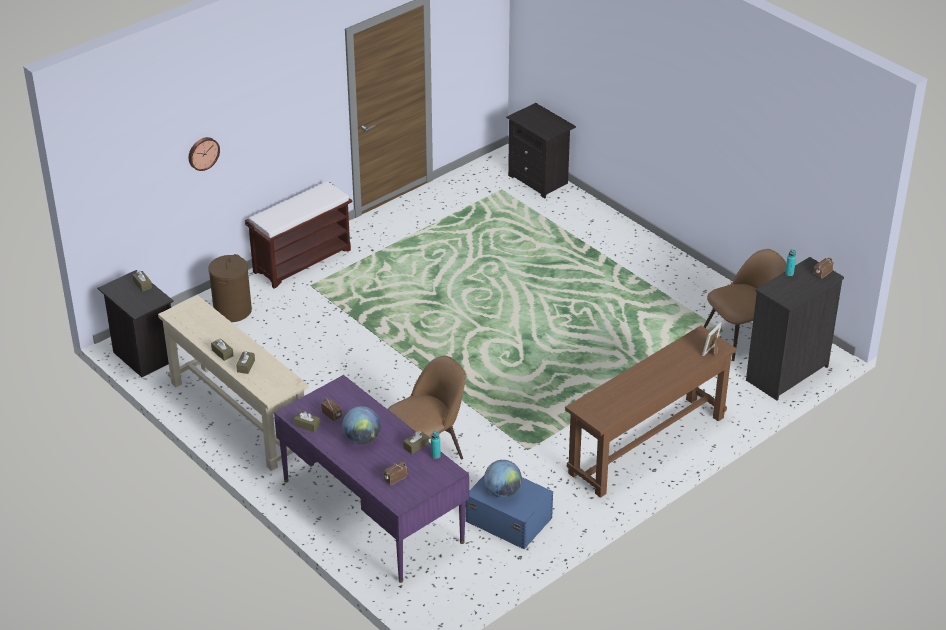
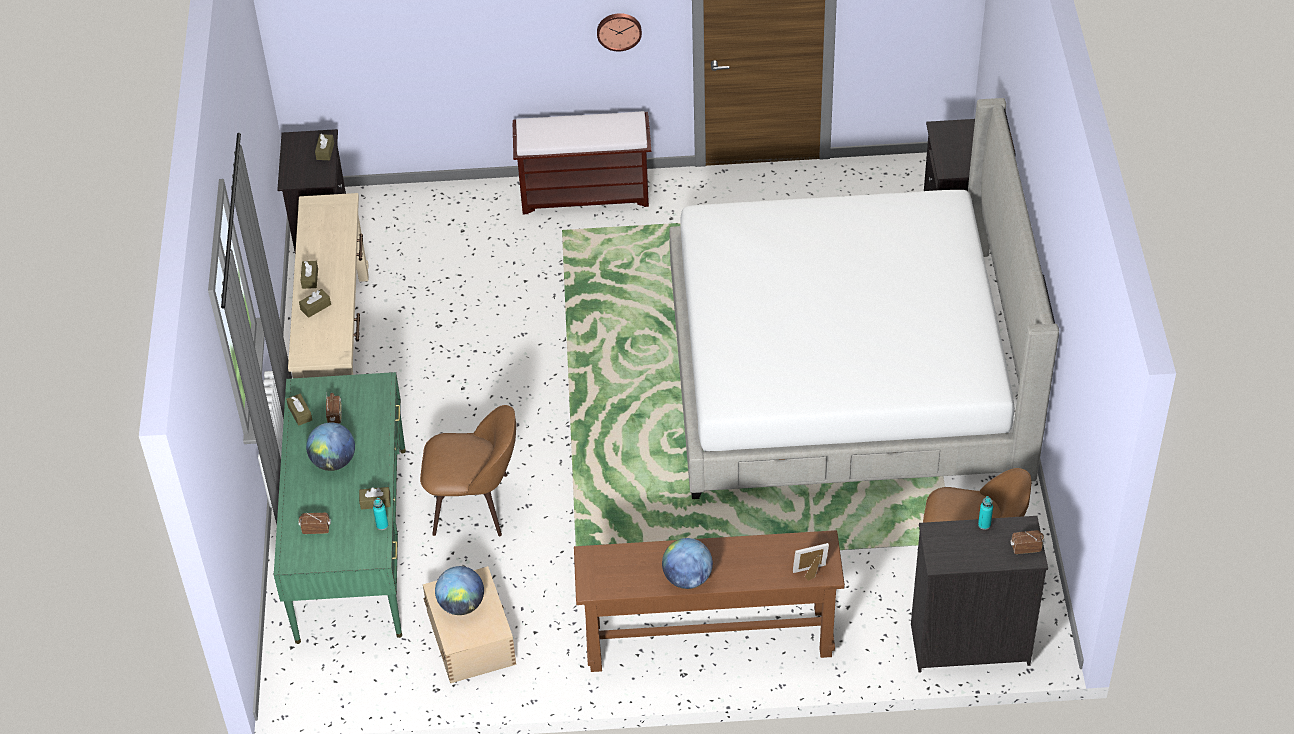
camera: 40 degrees right, 10 degrees up
(203, 153) = (454, 25): wall clock -> wall clock (619, 30)
(232, 311) = (455, 220): brown laundry basket -> none
(372, 511) = (352, 543): purple desk -> green desk
(508, 519) = (471, 637): blue storage box -> beige storage box
(566, 278) = (845, 371): none -> bed
(649, 388) = (687, 578): none -> globe

